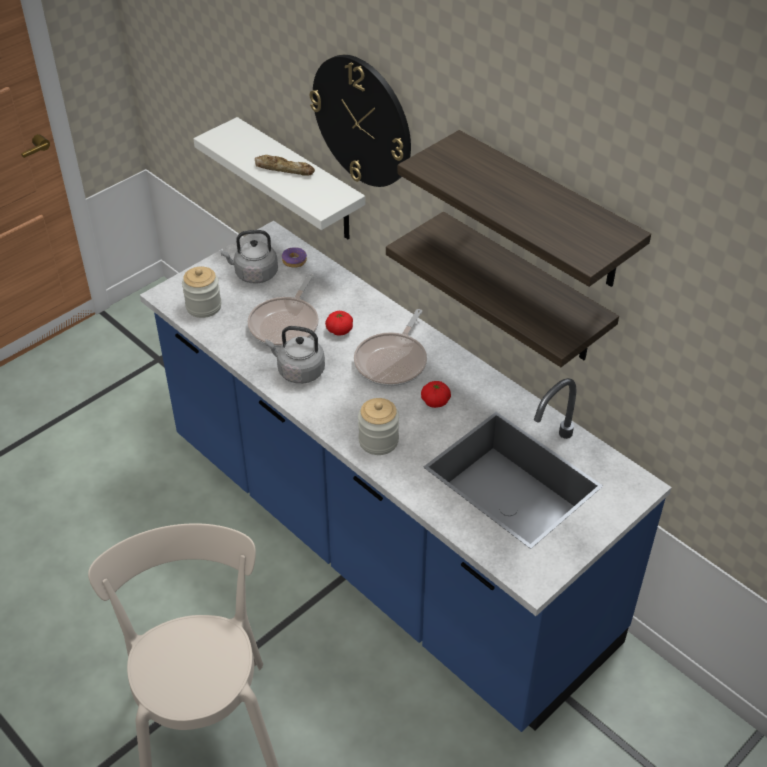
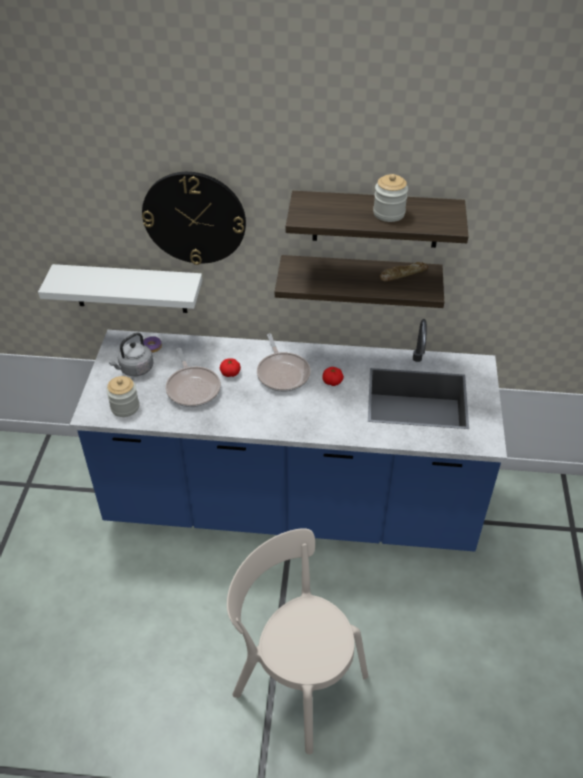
camera: 40 degrees left, 0 degrees up
(284, 169) = (129, 281): bread -> bread (402, 274)
(298, 371) = (234, 411): grey kettle -> none
(378, 441) = (327, 422): jar -> jar (389, 213)

